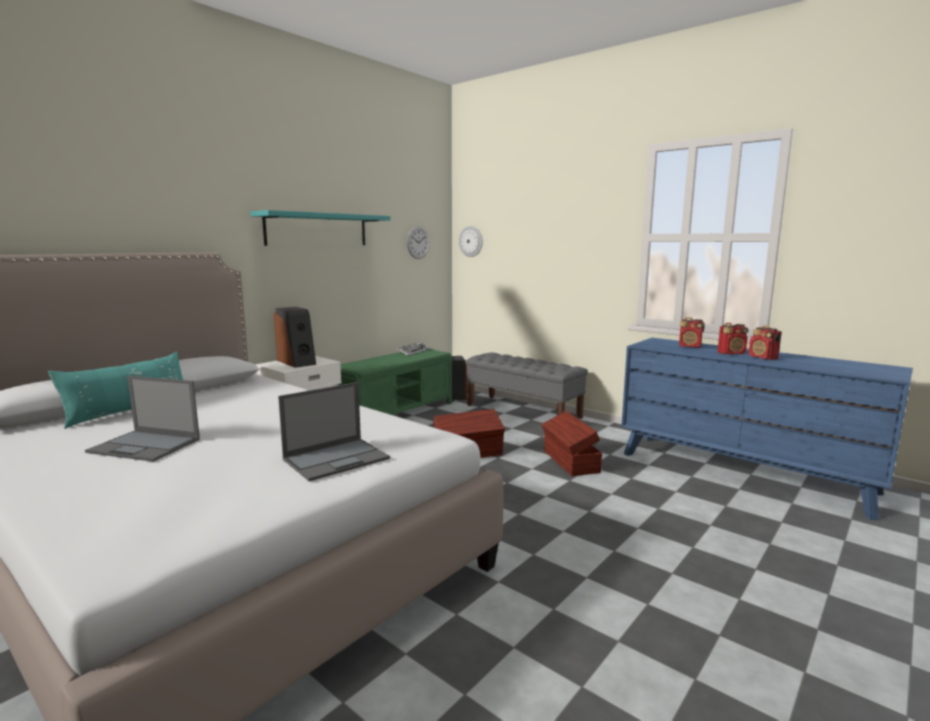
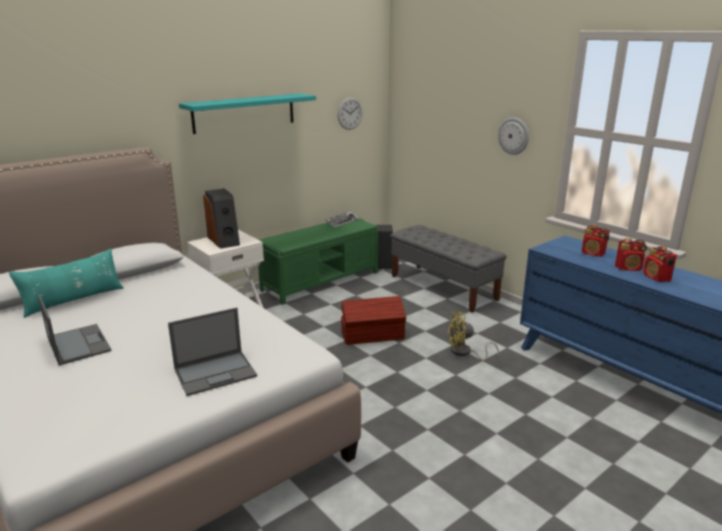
camera: 10 degrees right, 10 degrees up
(146, 446) = (78, 344): laptop -> laptop turned 150 degrees counterclockwise
(471, 241) = (405, 110): wall clock -> wall clock (513, 136)
(570, 461) = (465, 353): brown storage box -> yellow fan

